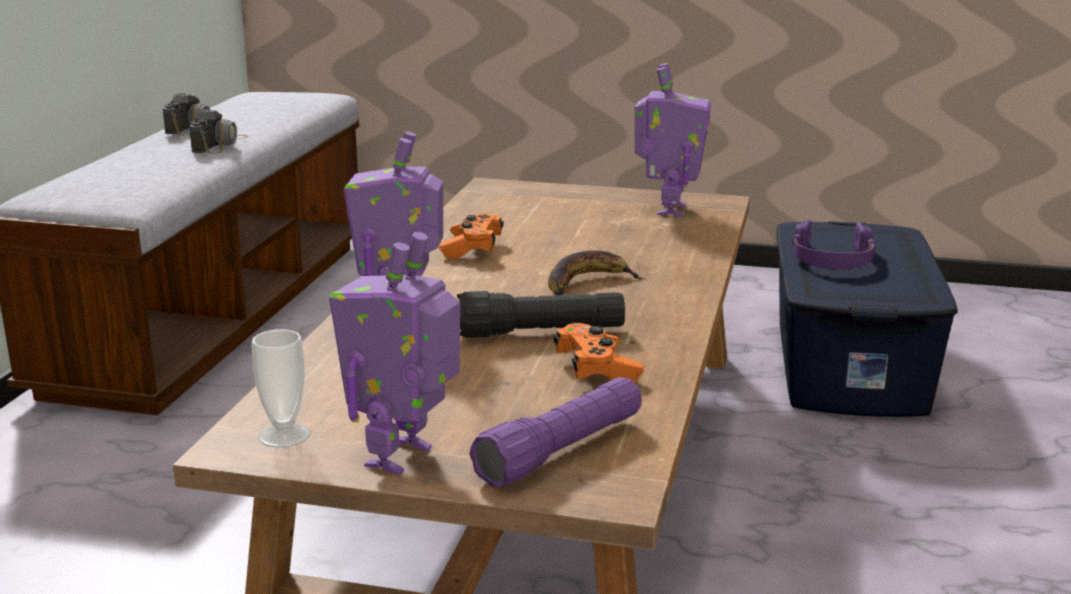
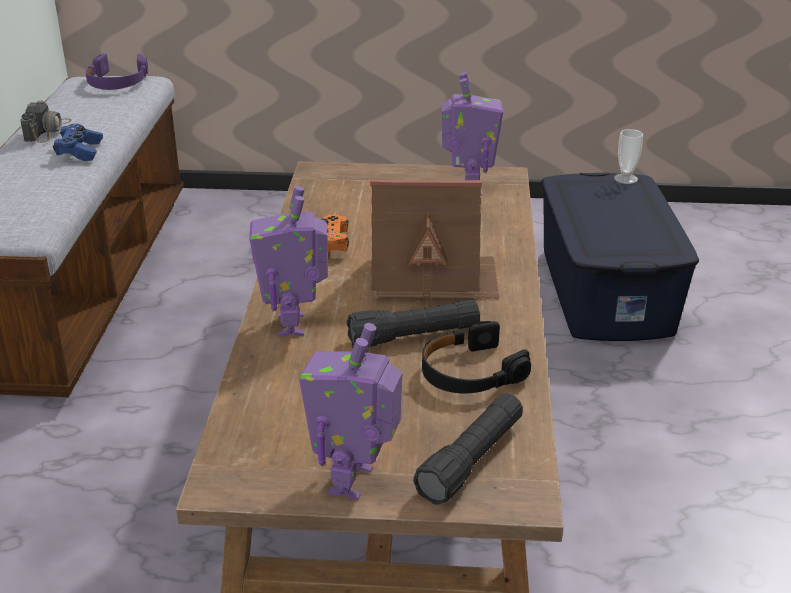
camera: 10 degrees left, 10 degrees up
(220, 144) = (80, 151): camera -> blue game controller
(284, 435) = (253, 469): cup -> cup (625, 179)
(561, 451) = (471, 460): purple flashlight -> black flashlight
(588, 282) = (432, 277): banana -> toy house
(596, 369) = (470, 372): orange game controller -> black headphones
(832, 259) = (594, 215): purple headphones -> purple headphones (117, 82)

